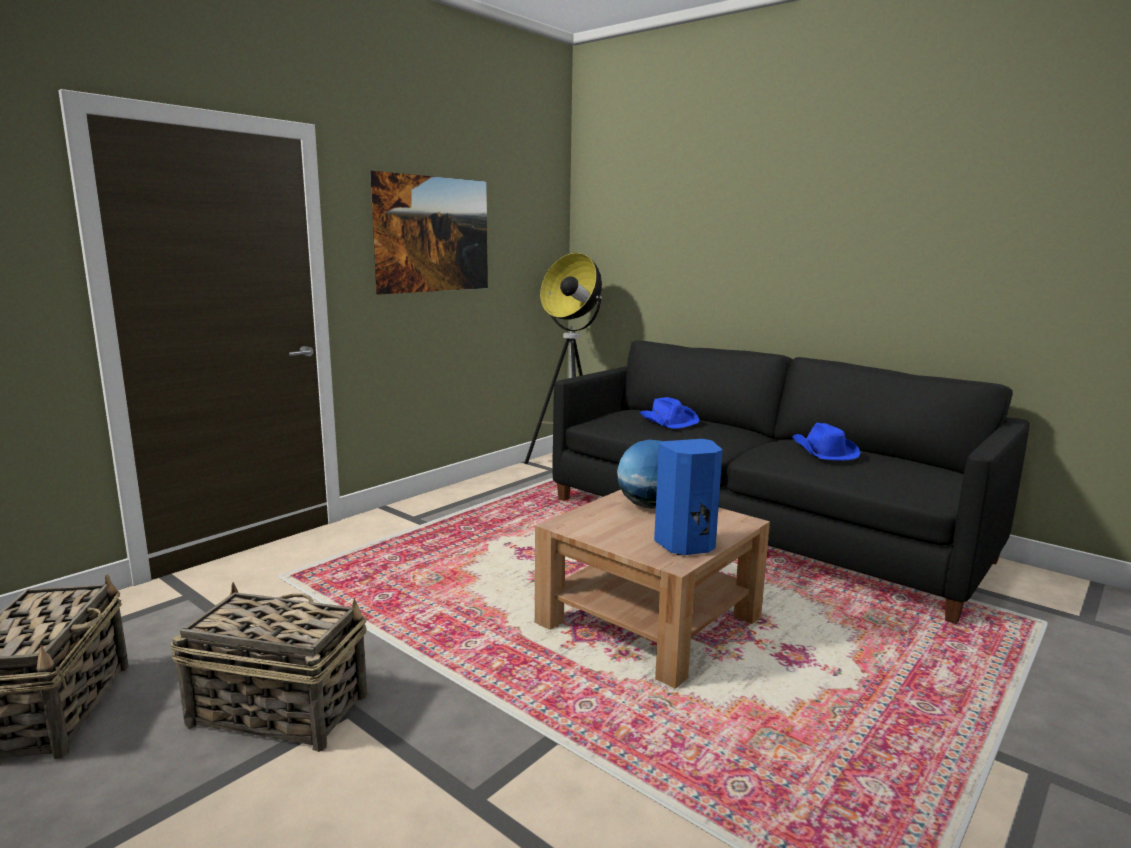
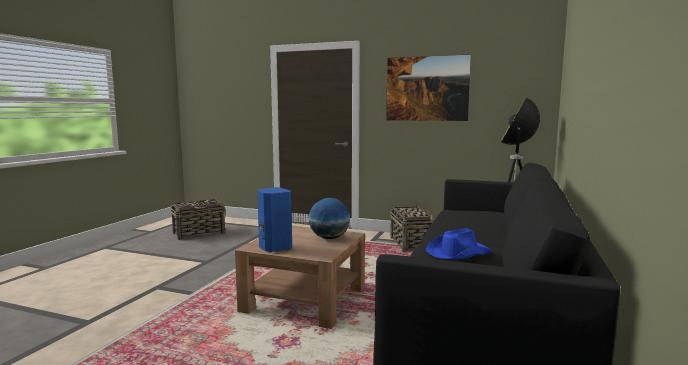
camera: 70 degrees right, 5 degrees down
(277, 709) = (205, 253): basket -> basket (410, 244)
(668, 421) = (469, 216): blue hat -> none

